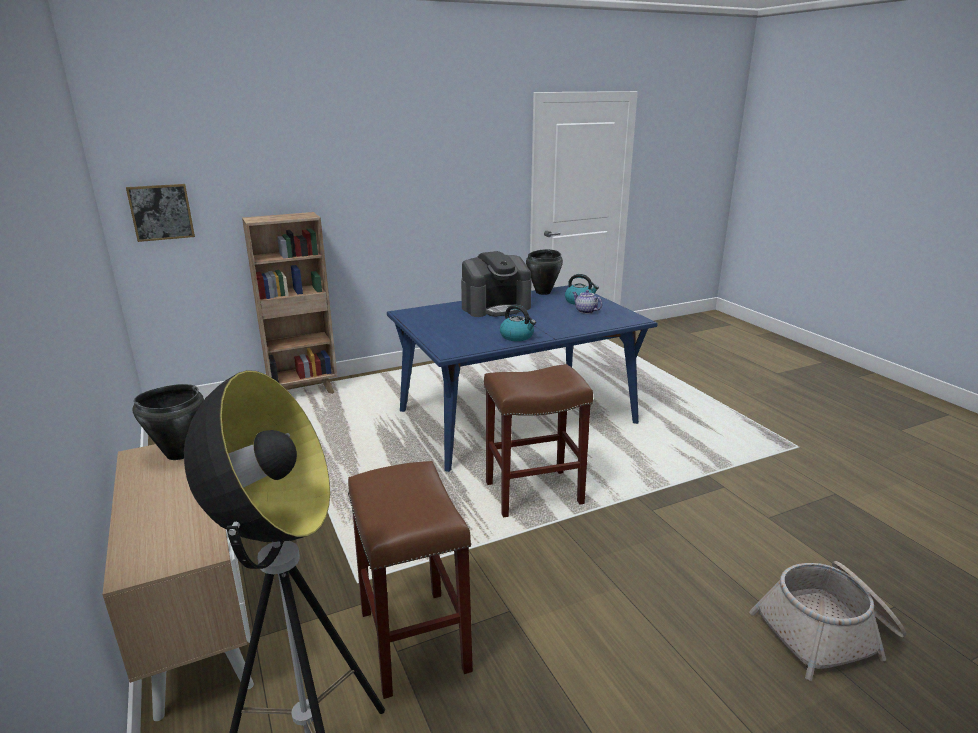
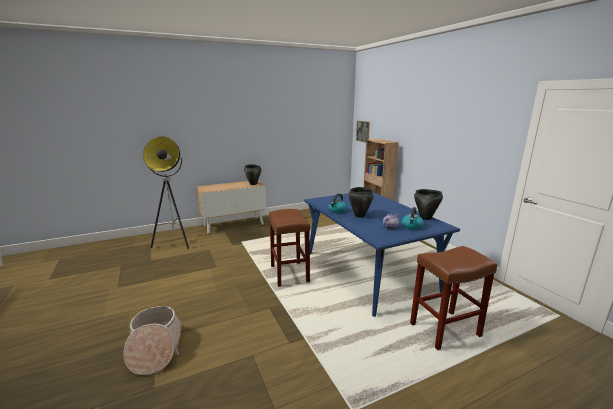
camera: 90 degrees right, 5 degrees down
(415, 642) = (210, 252): brown stool -> brown stool (444, 330)
(496, 307) = (385, 207): coffee machine -> none
(541, 324) = (359, 215): none -> black cooking pot

